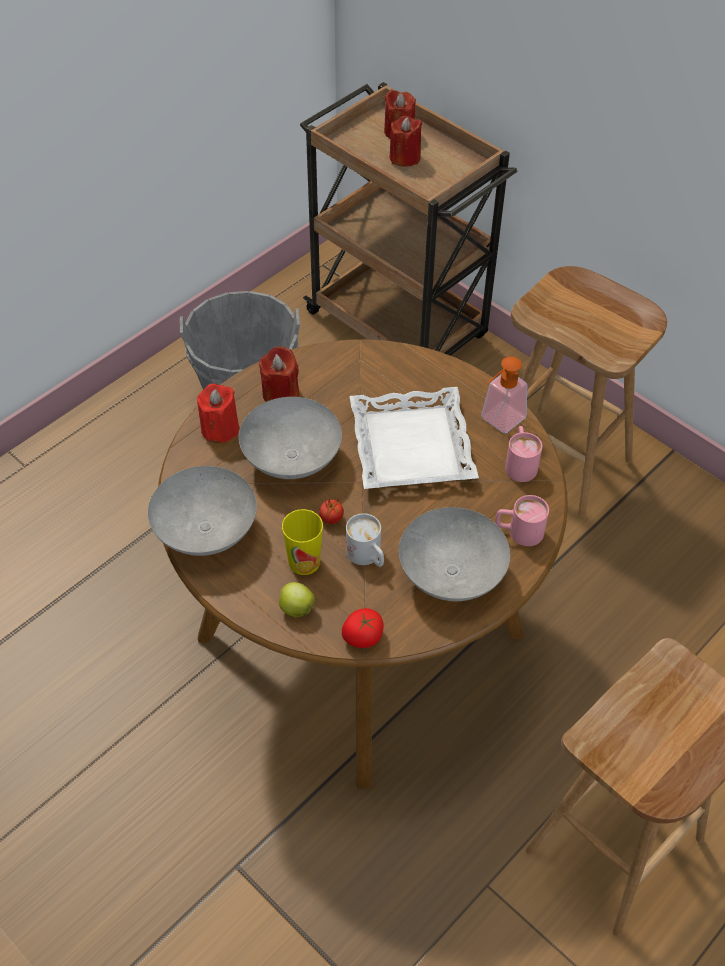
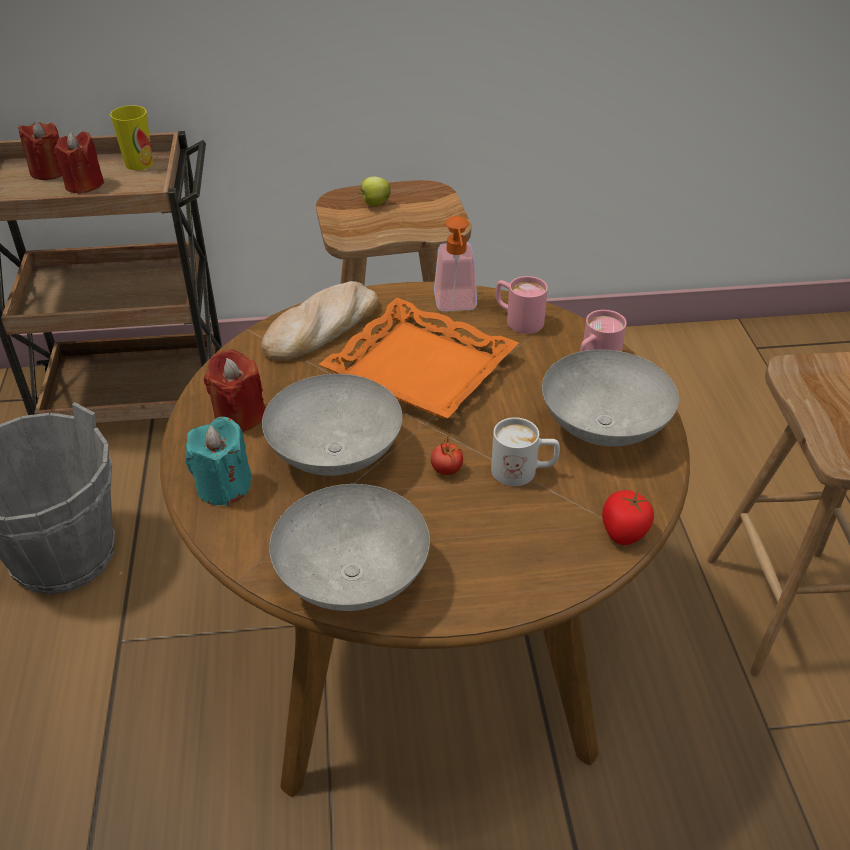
camera: 50 degrees left, 10 degrees down
(220, 429) = (223, 486): red candle -> turquoise candle
(296, 608) = (537, 563): apple -> apple (374, 204)
(304, 562) = (481, 521): cup -> cup (139, 163)
(399, 372) = (321, 328): none -> bread
(412, 446) = (421, 368): white tray -> orange tray

